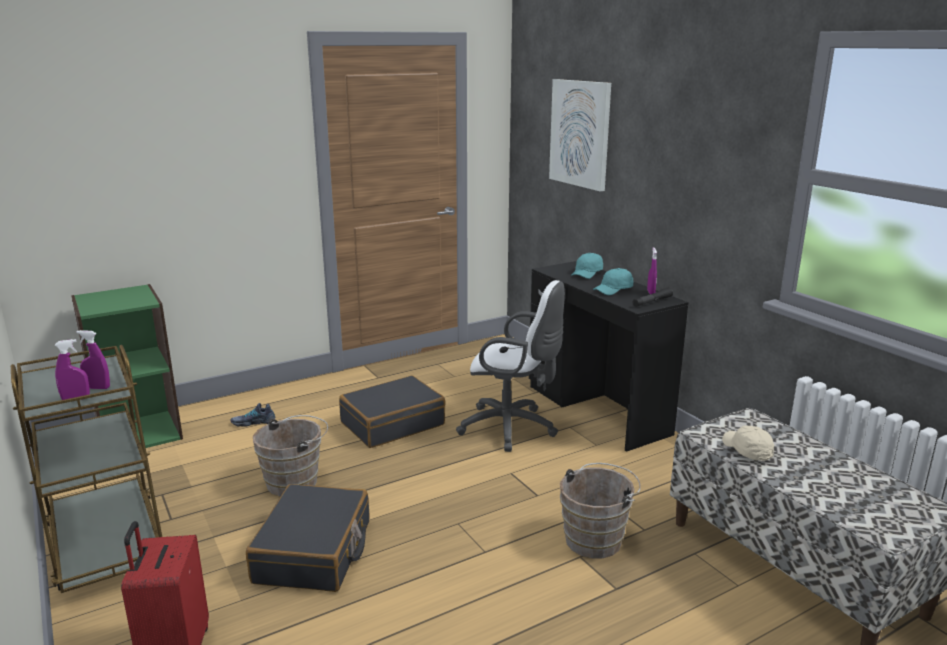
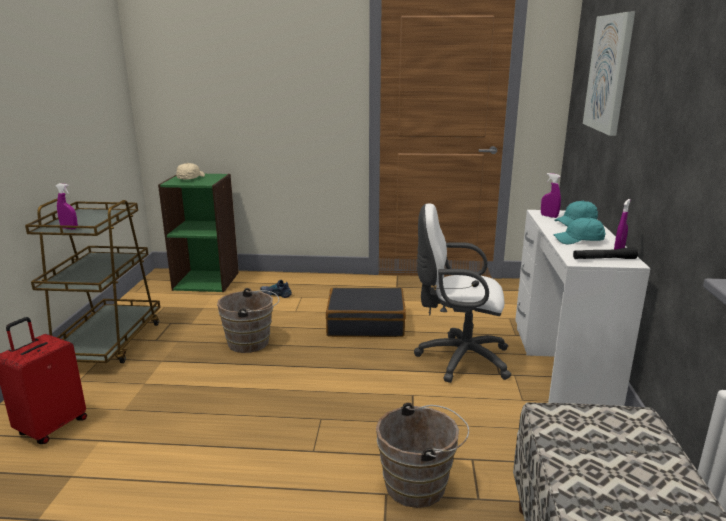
camera: 35 degrees right, 0 degrees up
(97, 388) = (91, 225): purple spray bottle -> purple spray bottle (549, 216)
(314, 552) = (202, 396): black suitcase -> none
(512, 428) = (458, 359): white office chair -> white office chair turned 135 degrees clockwise
(597, 409) = (561, 368): black desk -> white desk
(746, 451) = (578, 452): beige cap -> beige cap (190, 178)

